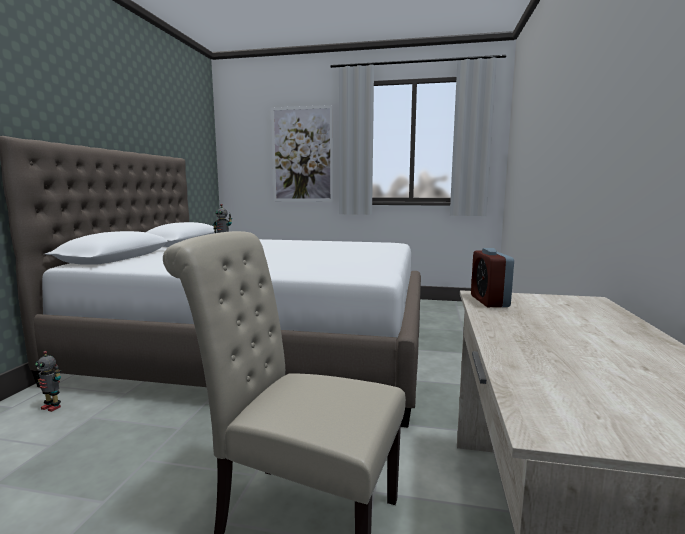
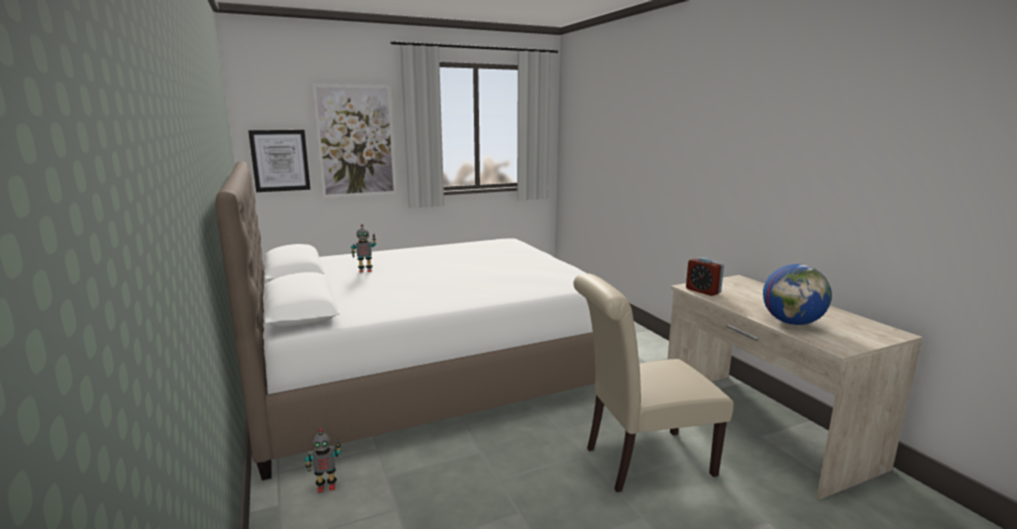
camera: 35 degrees left, 5 degrees up
(246, 169) = (280, 160): none -> picture
(546, 362) = (792, 322): none -> globe

